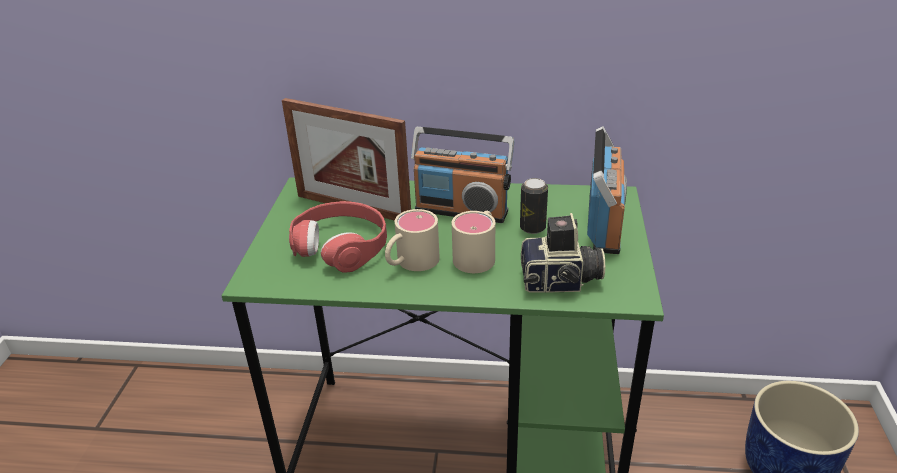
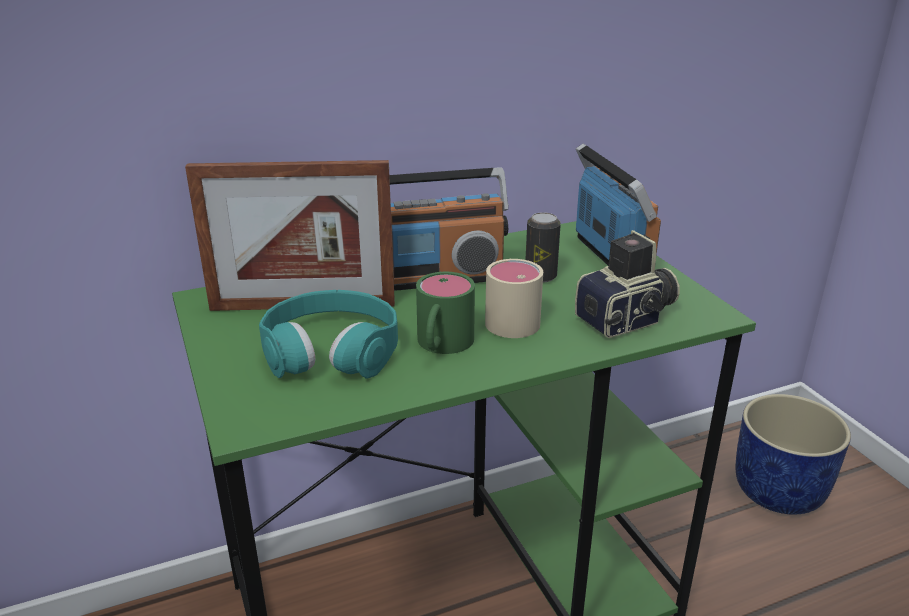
camera: 30 degrees left, 5 degrees down
(341, 246) = (331, 350): red headphones -> turquoise headphones
(411, 263) = (441, 346): beige mug -> green mug

